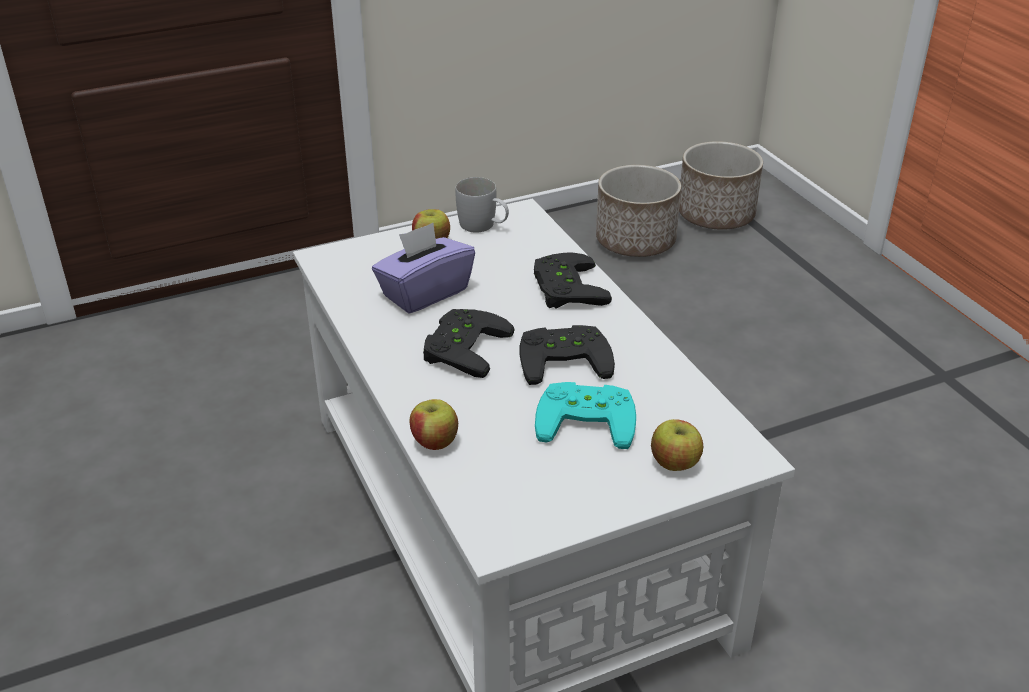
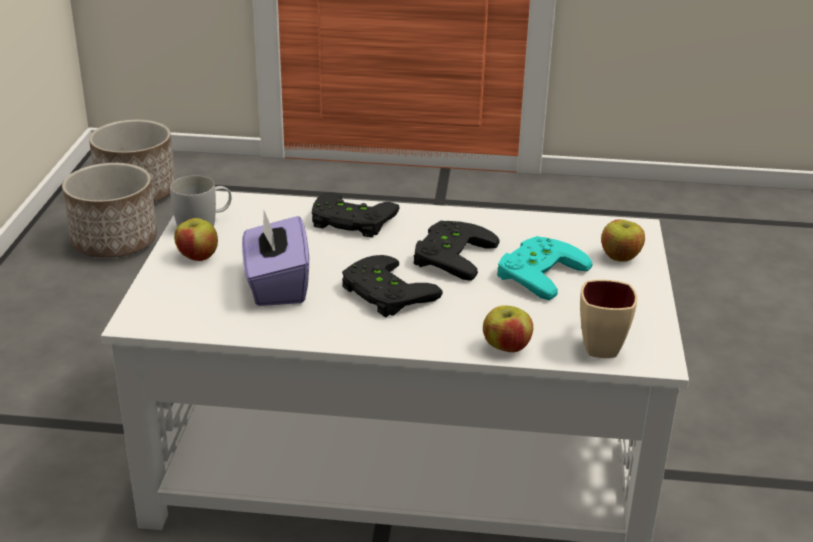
camera: 60 degrees left, 5 degrees down
(493, 497) = (601, 343): none -> beige mug

